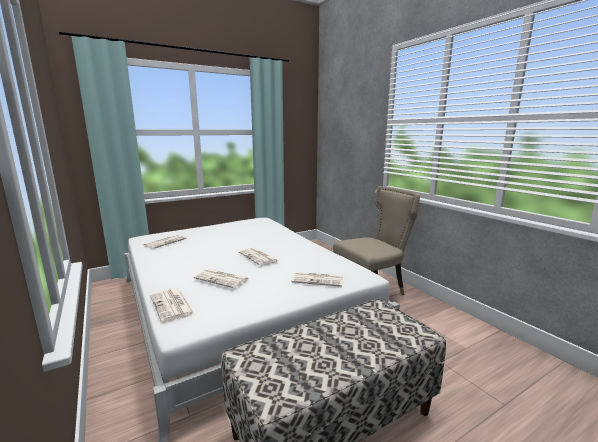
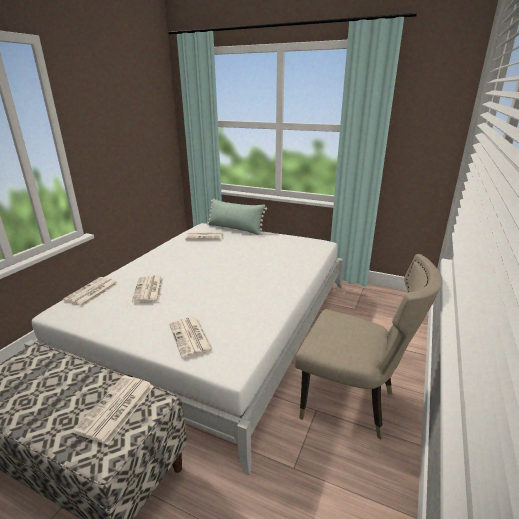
camera: 55 degrees right, 10 degrees up
(178, 231) = (235, 229): none -> green pillow
(258, 257) = (212, 284): newspaper -> newspaper (116, 409)

